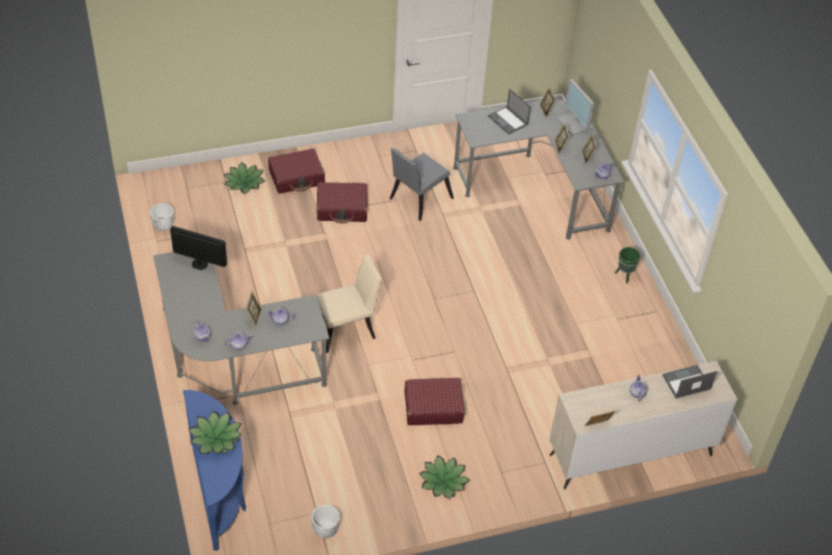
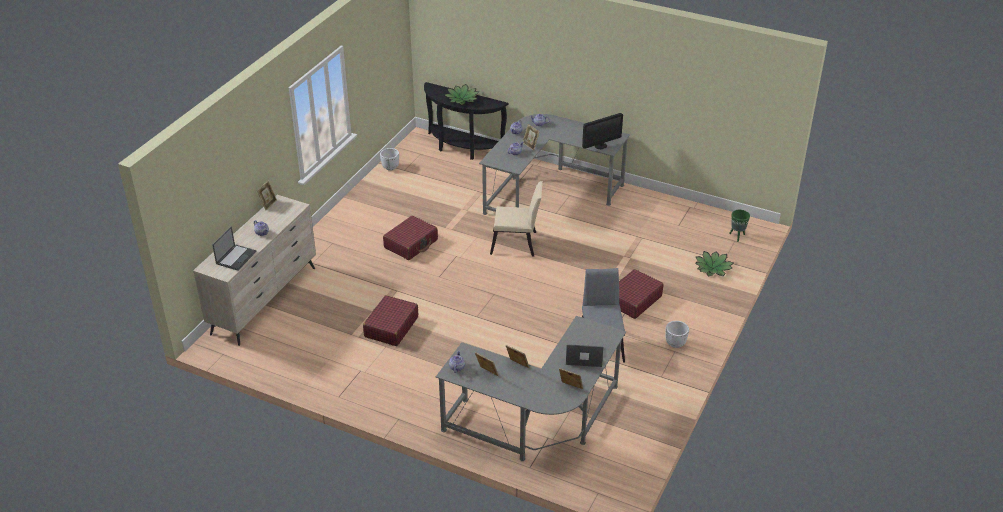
camera: 135 degrees right, 10 degrees down
(163, 226) = (702, 215): white planter -> white planter (675, 344)
(220, 492) = (461, 148): blue console table -> black console table
(296, 177) = (693, 295): red suitcase -> red suitcase (391, 327)
(347, 328) = (517, 244): beige chair -> beige chair turned 105 degrees counterclockwise
(443, 481) = (359, 219): potted plant -> none
(575, 123) = (534, 395): monitor -> none
(625, 276) = (390, 404): green planter -> green planter (737, 236)

